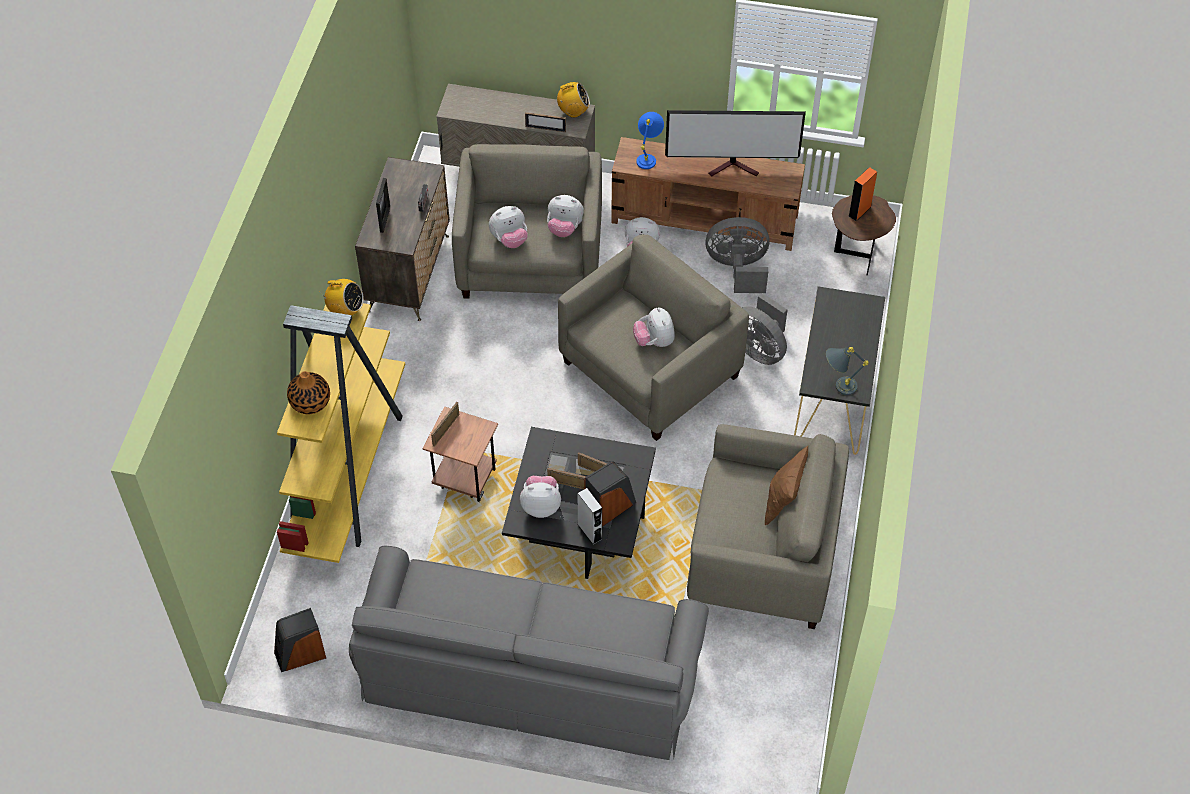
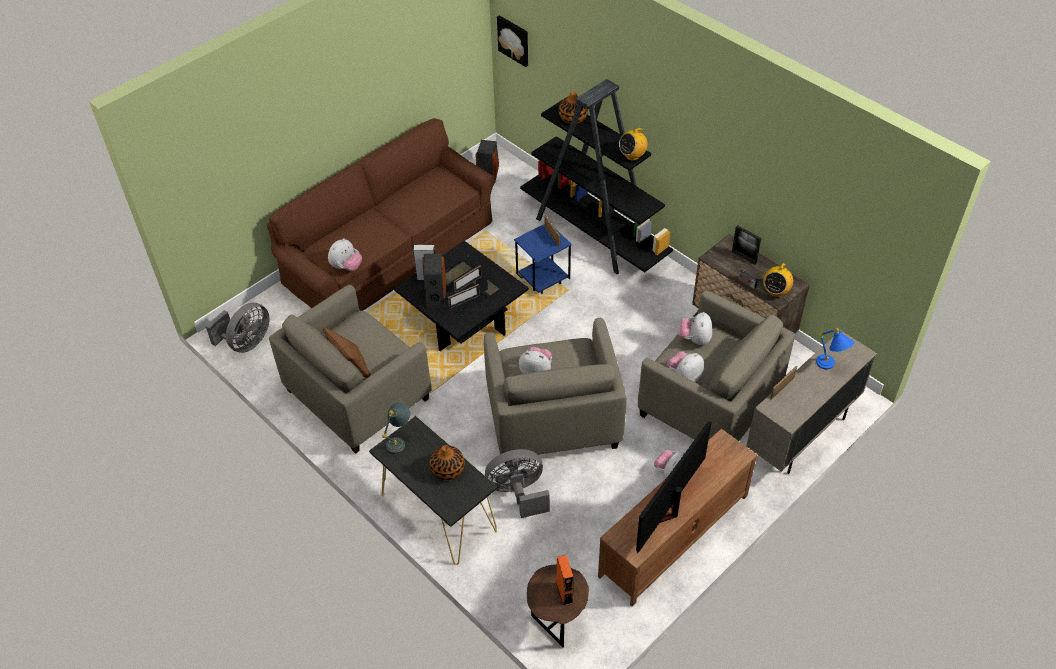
camera: 125 degrees right, 5 degrees down
(208, 517) = (514, 40): none -> picture
(348, 471) = (594, 235): yellow bookcase -> black bookcase
(464, 480) = (543, 281): brown side table -> blue side table
(529, 672) = (390, 252): grey sofa -> brown sofa
(541, 505) = (465, 265): plush toy -> plush toy (346, 267)
(573, 112) = (791, 415): radio -> radio (775, 291)
(648, 157) = (720, 460): blue table lamp -> blue table lamp (830, 366)
(738, 269) = (605, 527): grey fan -> grey fan (246, 343)
(834, 331) = (448, 469): none -> vase

